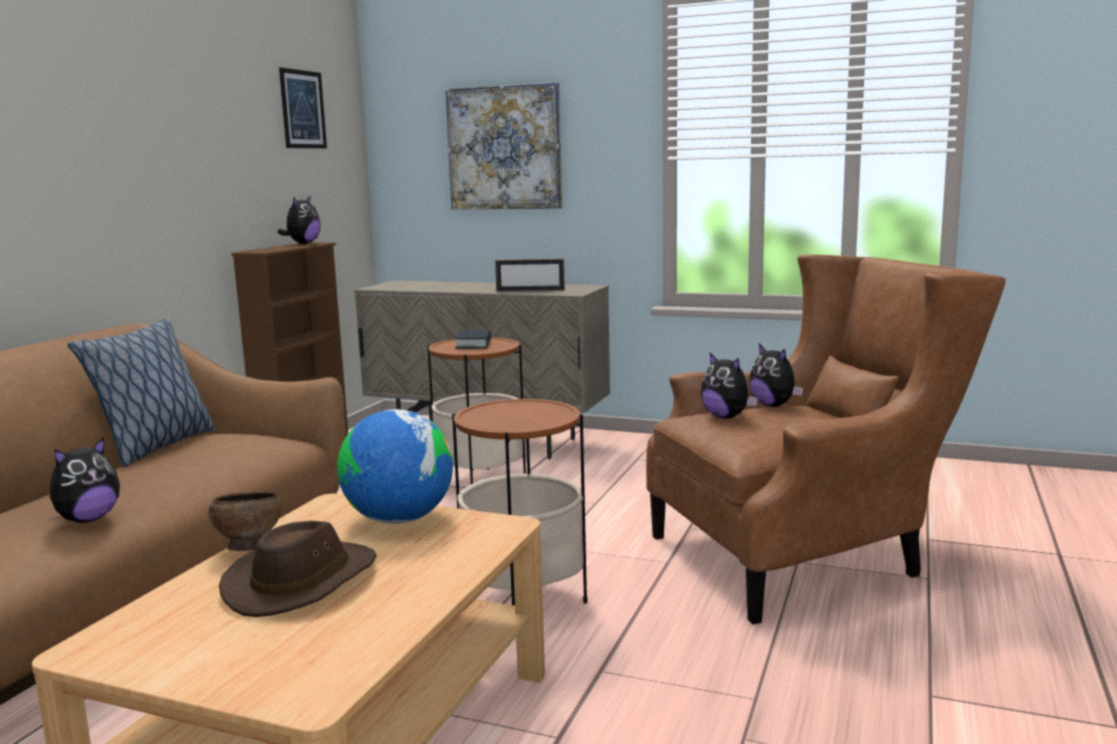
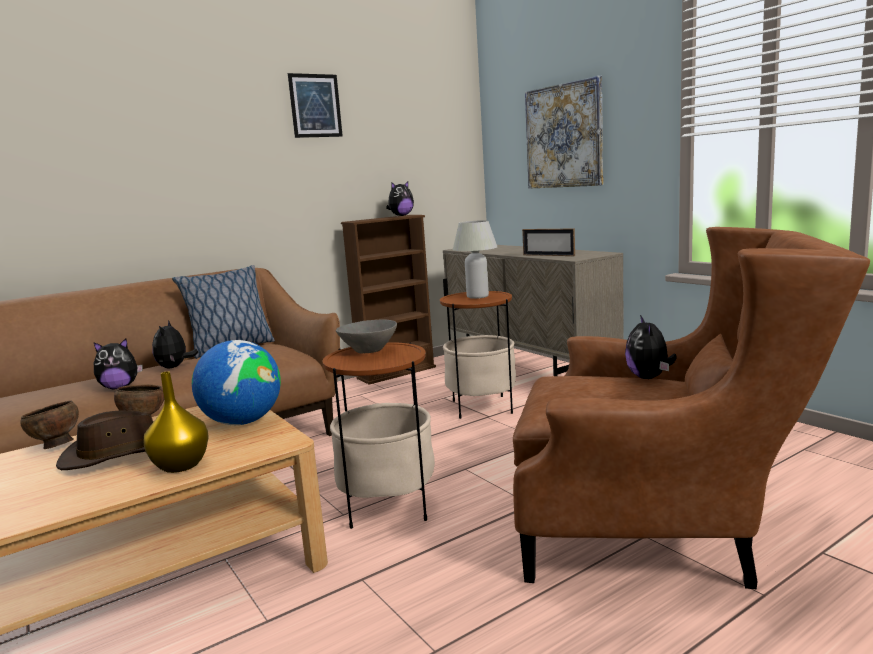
camera: 35 degrees right, 0 degrees up
(168, 600) = (55, 446): none -> brown bowl
(303, 109) = (416, 118): picture -> picture (315, 106)
(427, 573) = (179, 465): none -> yellow vase
(474, 344) = (477, 296): book -> white table lamp
(496, 410) = (368, 350): none -> grey bowl
(726, 417) = (581, 382): plush toy -> plush toy (174, 367)

